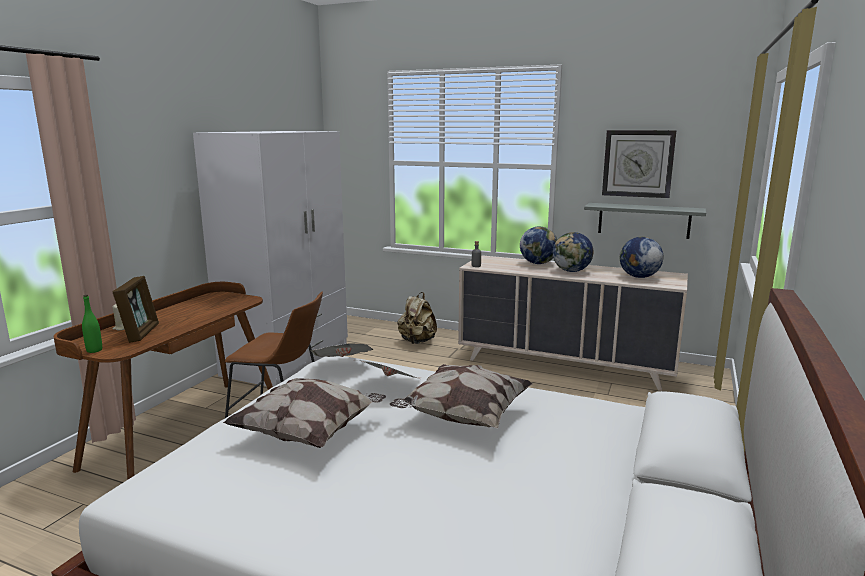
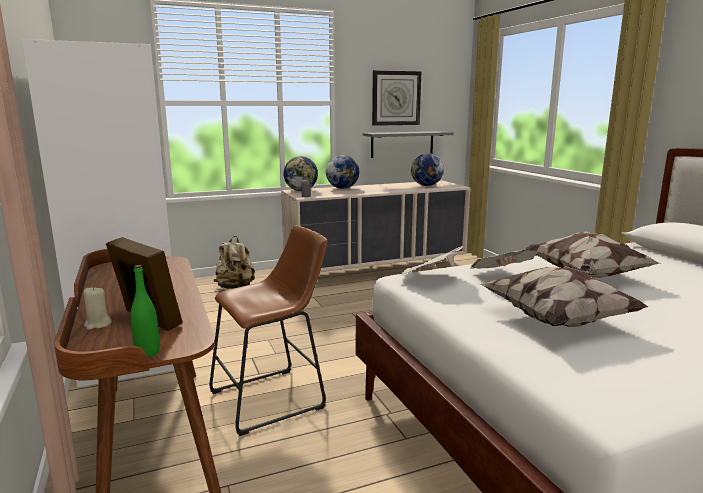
camera: 45 degrees left, 0 degrees up
(571, 271) = (380, 189): globe -> globe (301, 190)

